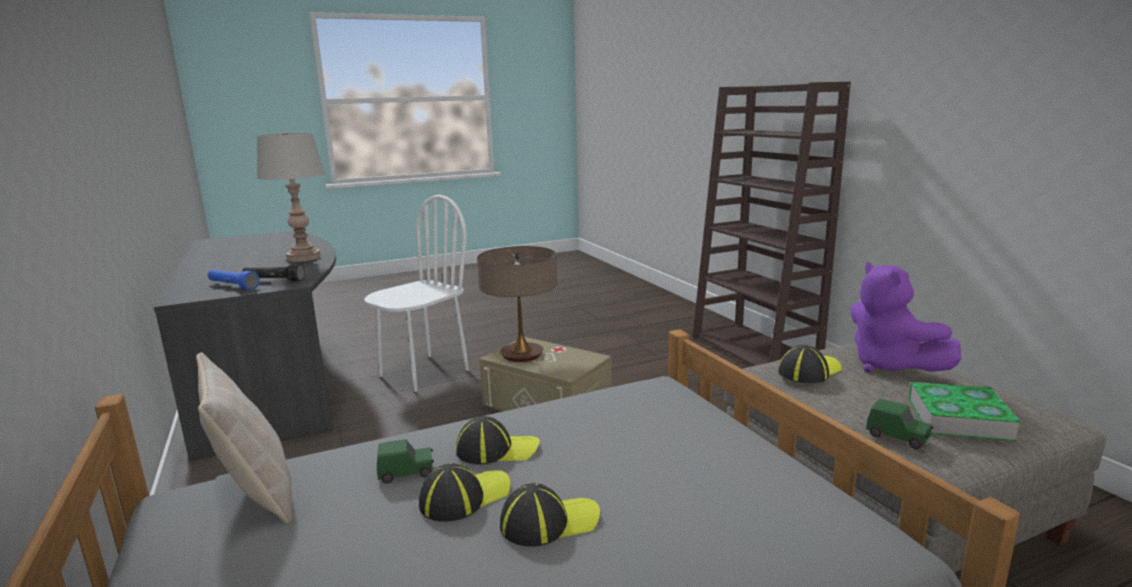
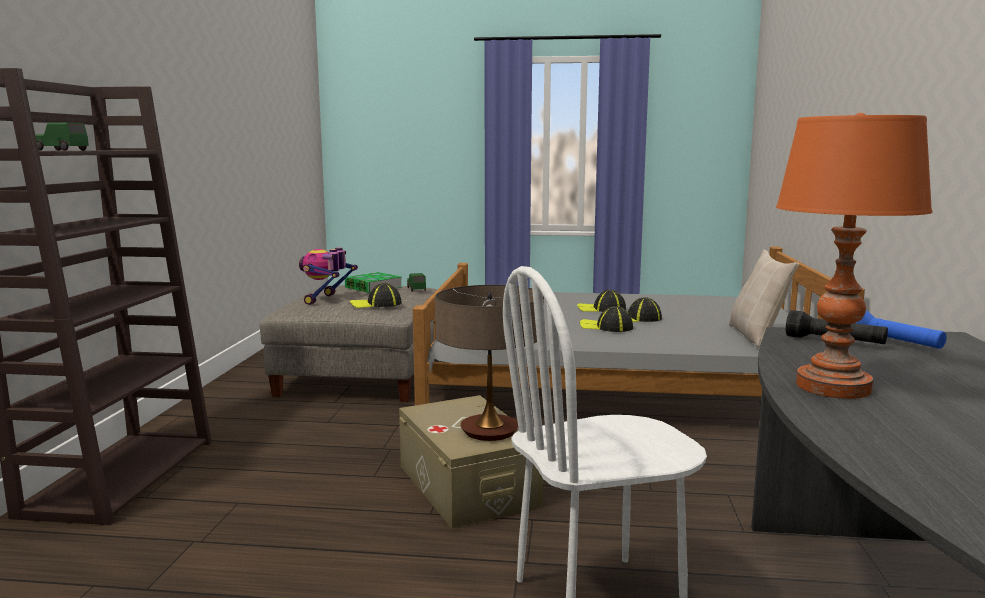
camera: 150 degrees left, 5 degrees down
(303, 258) = (833, 387): grey table lamp -> orange table lamp
(407, 473) = (665, 328): green toy car -> green toy car (61, 150)
(889, 366) = (326, 300): purple plush toy -> toy robot

